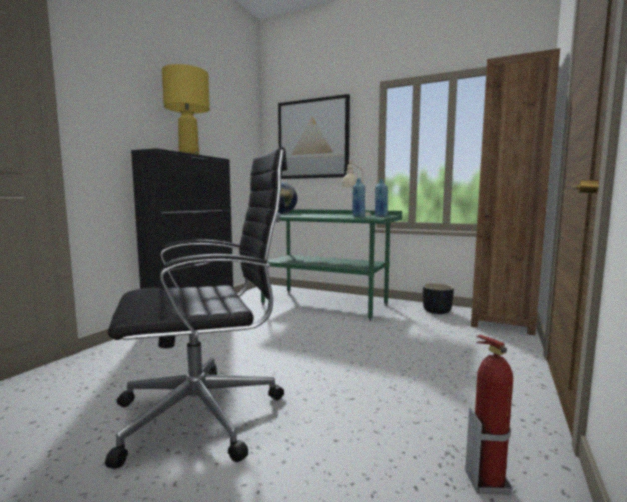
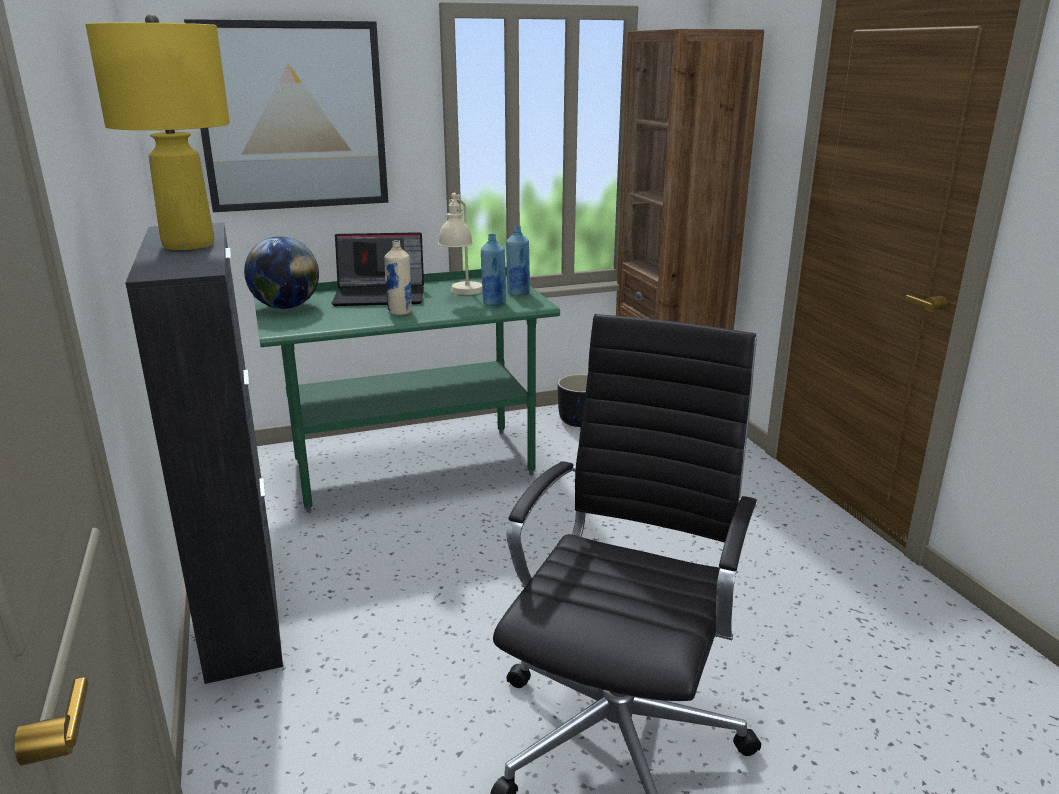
camera: 45 degrees left, 15 degrees up
(313, 215) = (400, 312): none -> beige bottle
(323, 214) = (381, 295): none -> laptop
(487, 481) = (911, 627): fire extinguisher -> none

